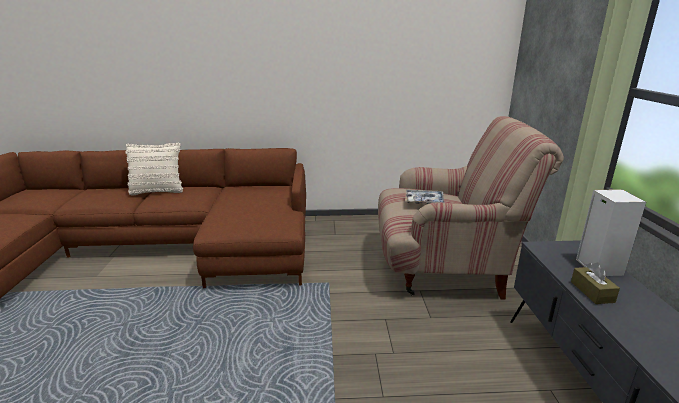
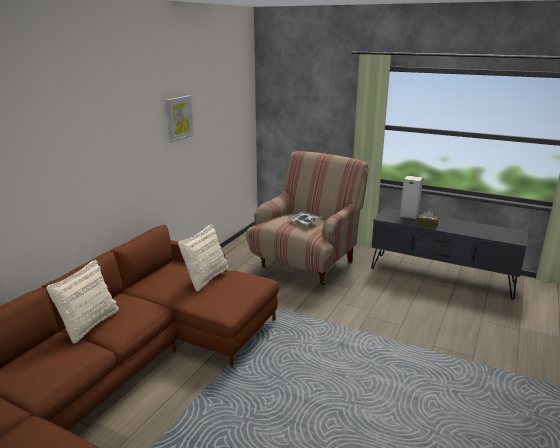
camera: 60 degrees left, 0 degrees up
(263, 205) = (206, 278): none -> beige pillow
(353, 46) = (179, 118): none -> picture

